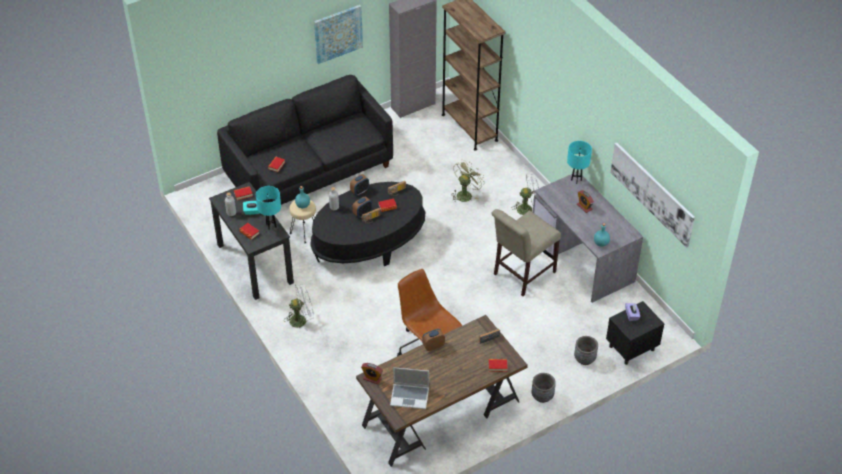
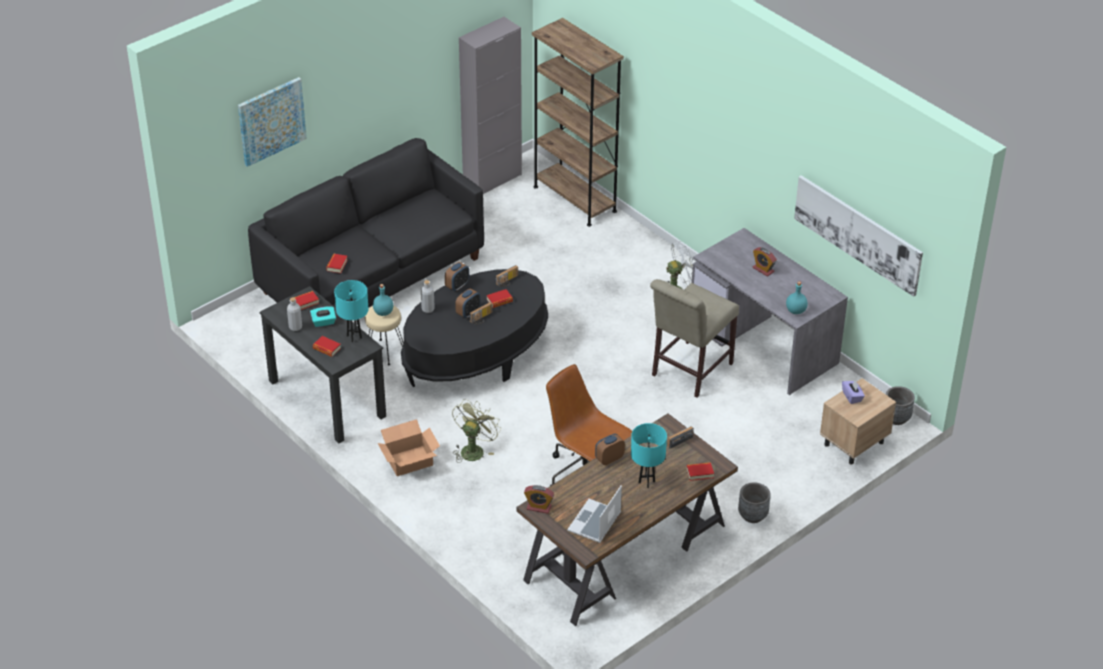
camera: 10 degrees left, 5 degrees down
(301, 320) = (409, 460): white fan -> cardboard box
(338, 33) = (396, 82): picture -> picture (271, 121)
(410, 396) = (595, 523): laptop -> laptop turned 120 degrees clockwise
(465, 194) = (590, 281): green fan -> green fan (473, 449)
(576, 180) = (744, 238): turquoise table lamp -> turquoise table lamp (646, 482)
(584, 359) = (796, 464): grey planter -> grey planter (896, 418)
(631, 348) = (853, 444): black nightstand -> beige nightstand

